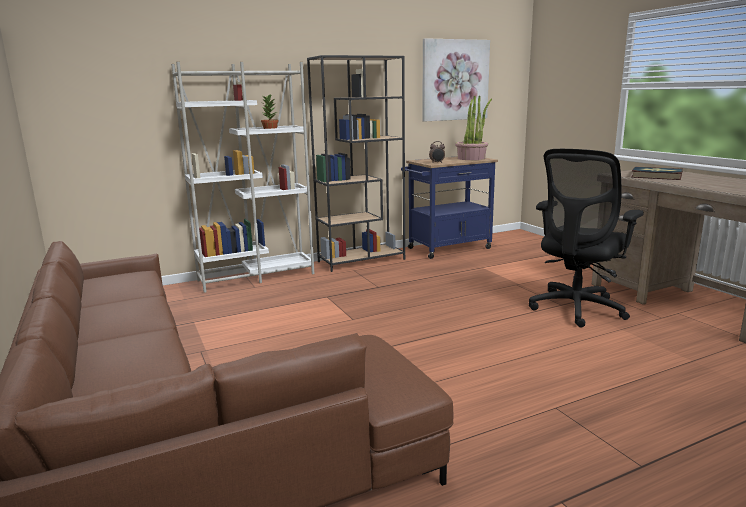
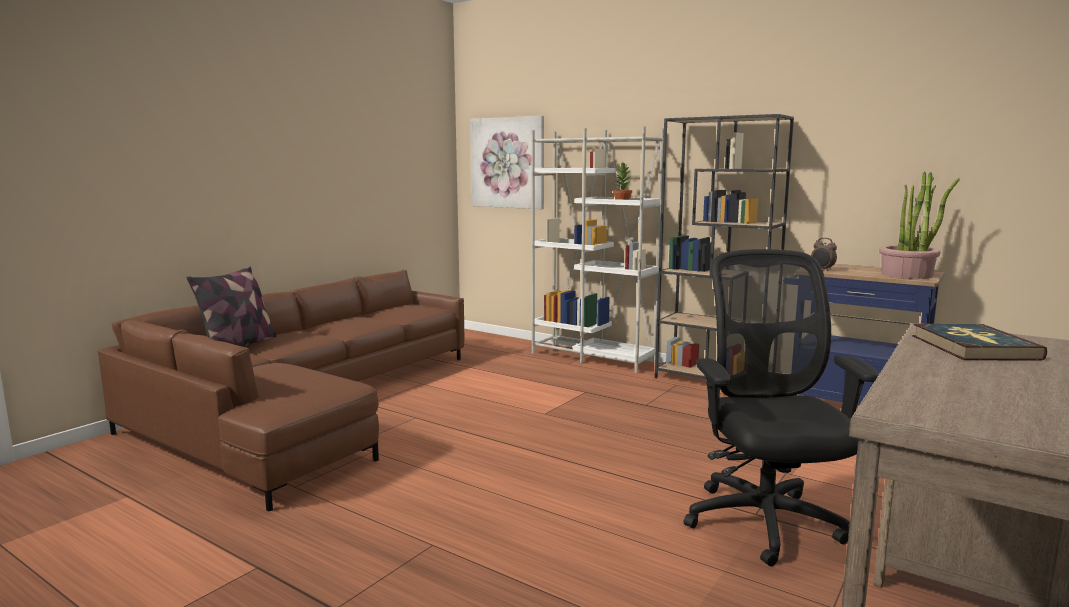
camera: 60 degrees right, 5 degrees down
(94, 388) = (239, 345): none -> pillow
(455, 80) = (927, 147): picture -> picture (507, 163)
(577, 306) = (768, 526): black office chair -> black office chair turned 75 degrees clockwise

